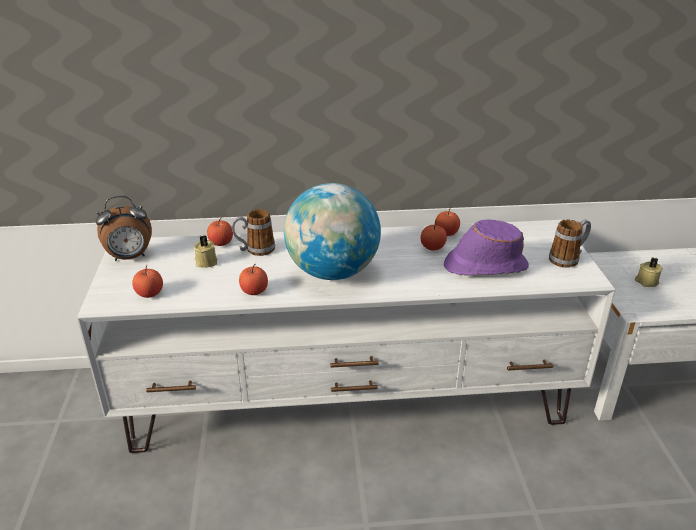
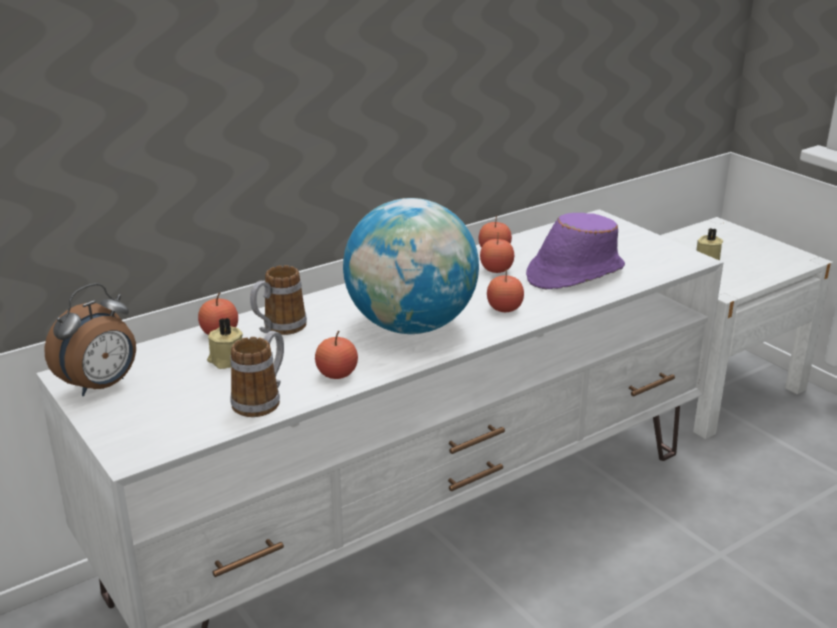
camera: 30 degrees left, 5 degrees down
(149, 293) = (191, 419): apple -> apple (504, 308)
(568, 258) = (648, 245): mug -> mug (262, 400)

